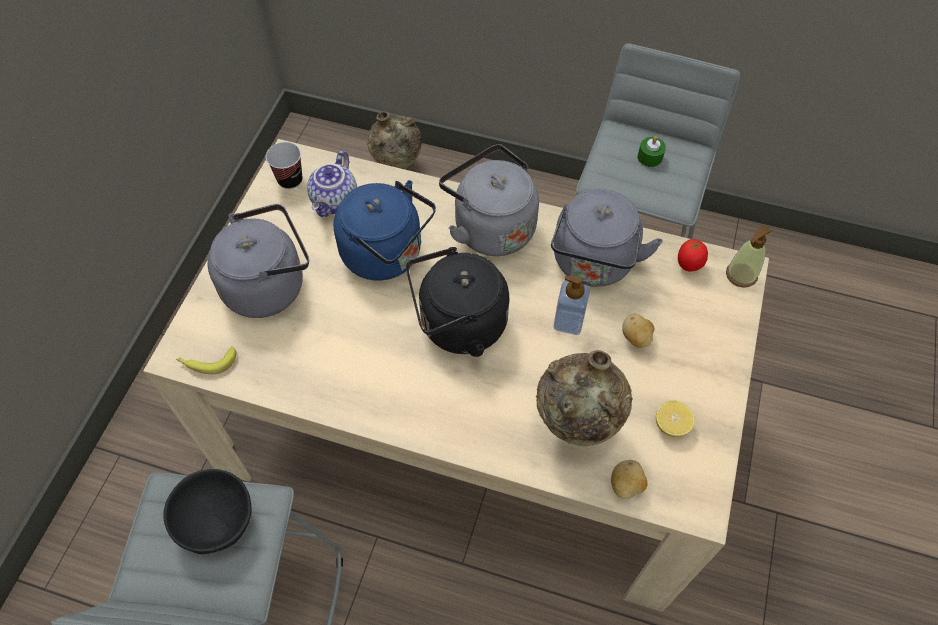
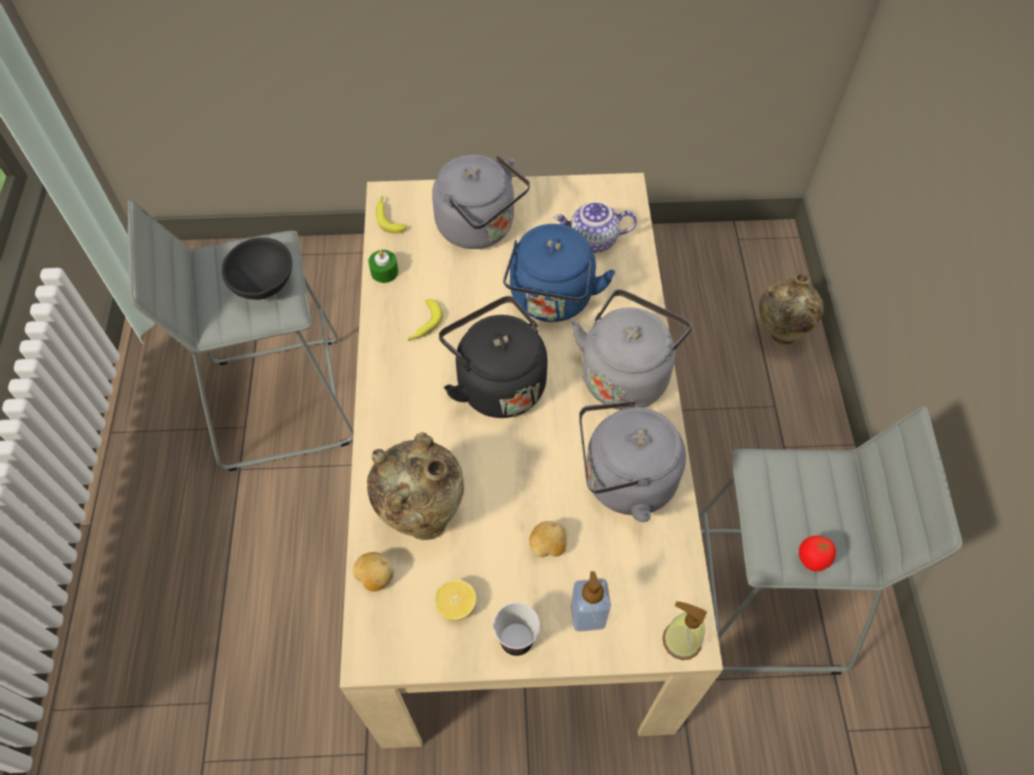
camera: 70 degrees right, 0 degrees up
(290, 180) = (599, 199): cup -> cup (516, 640)
(363, 368) = (423, 325): none -> banana
(568, 322) = (541, 477): soap dispenser -> soap dispenser (588, 615)
(649, 157) = (820, 510): green candle -> green candle (384, 272)
(688, 265) = (668, 579): tomato -> tomato (811, 560)

